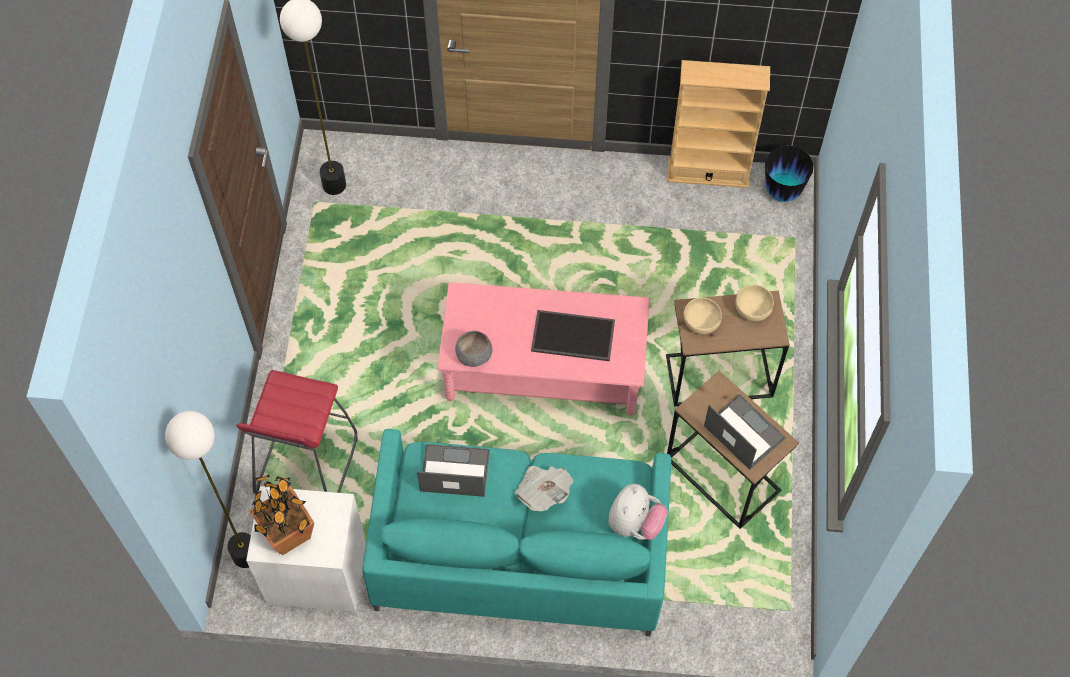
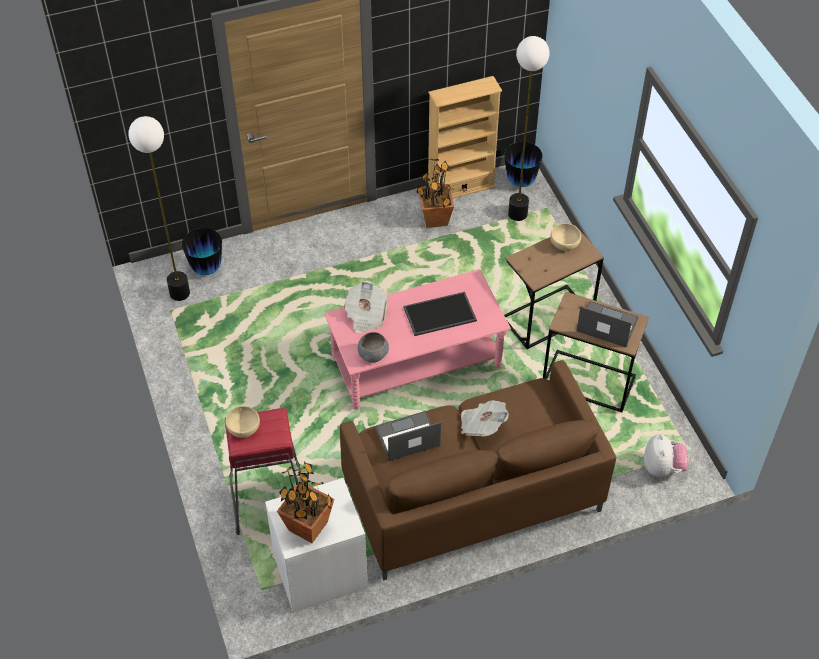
camera: 25 degrees left, 10 degrees down
(246, 555) = (256, 584): floor lamp -> floor lamp (518, 214)
(376, 166) = (206, 269): none -> vase
(491, 304) = (366, 315): none -> newspaper
(519, 555) = (472, 496): turquoise sofa -> brown sofa
(635, 523) = (562, 420): plush toy -> plush toy (662, 468)
(657, 202) = (435, 219): none -> potted plant
(700, 322) = (533, 265): beige bowl -> beige bowl (243, 428)

